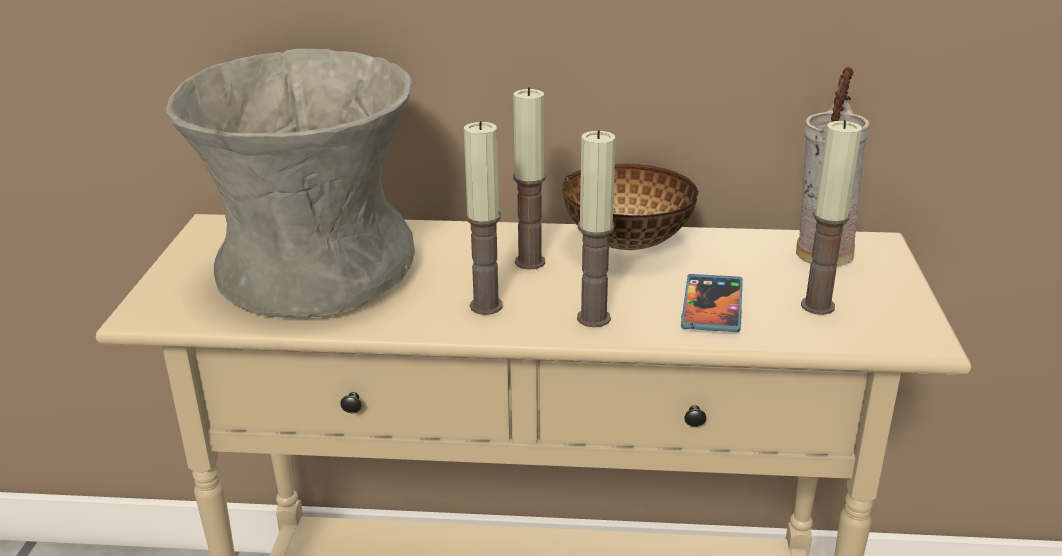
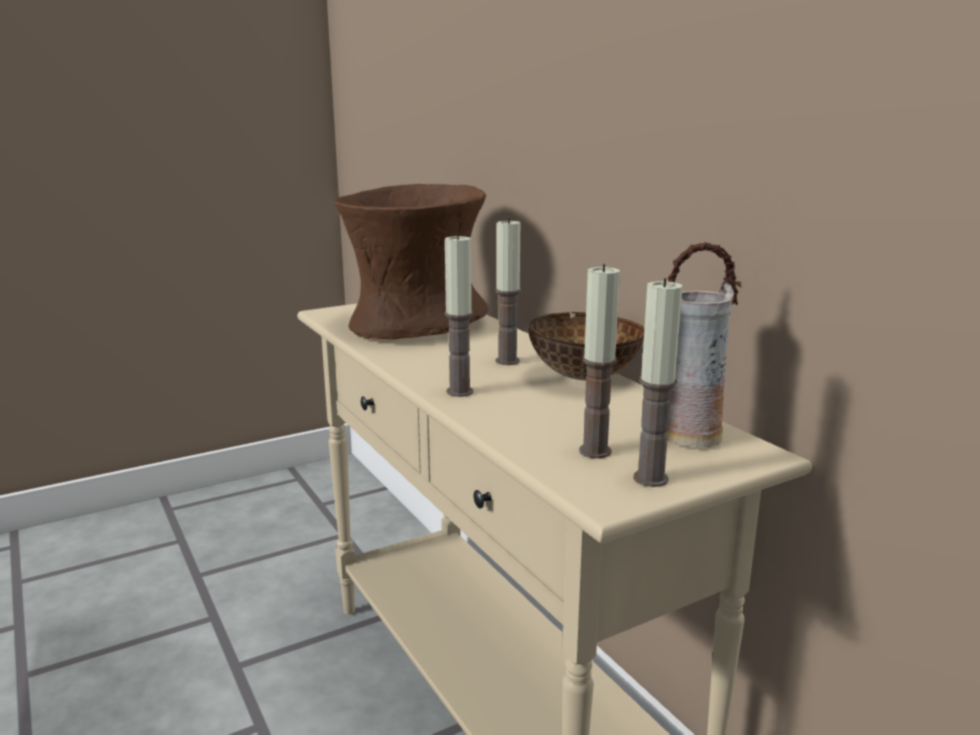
camera: 55 degrees right, 10 degrees down
(314, 269) = (414, 324): grey vase -> brown vase
(486, 306) = (433, 365): candle -> candle (650, 479)
(712, 306) = (532, 419): phone -> none

